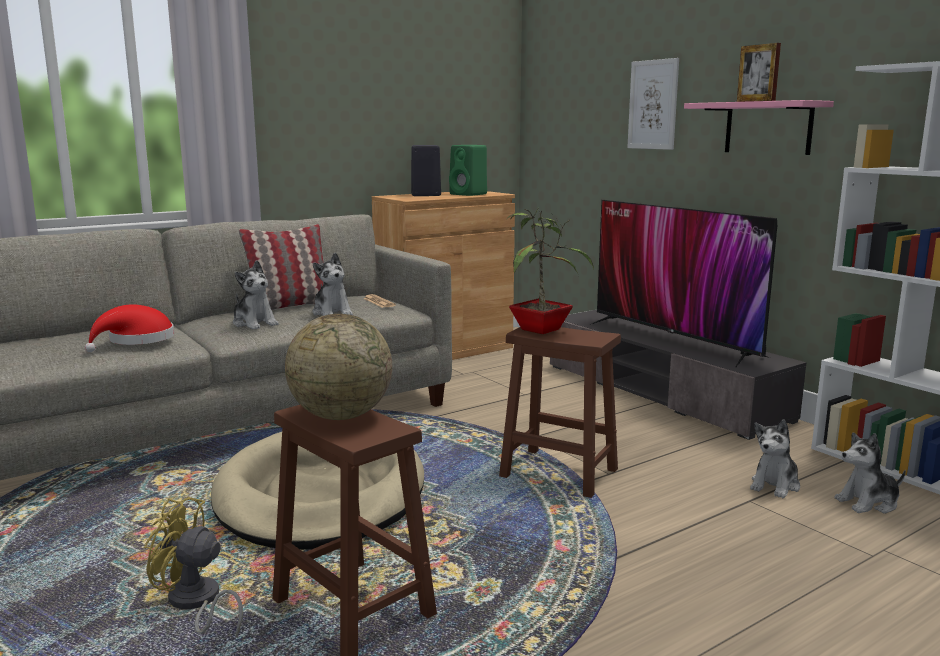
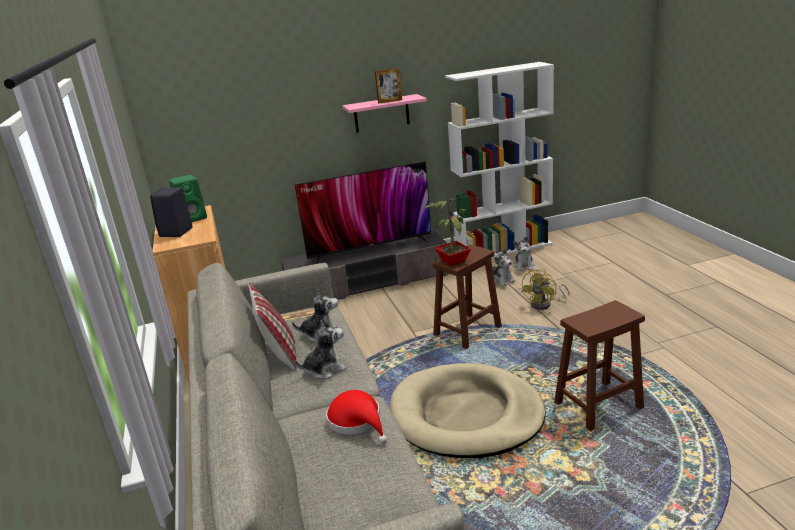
camera: 70 degrees left, 10 degrees up
(196, 604) = (591, 460): yellow fan -> yellow fan (545, 305)
(341, 416) = (596, 318): globe -> none
(653, 105) = (291, 112): picture -> none

